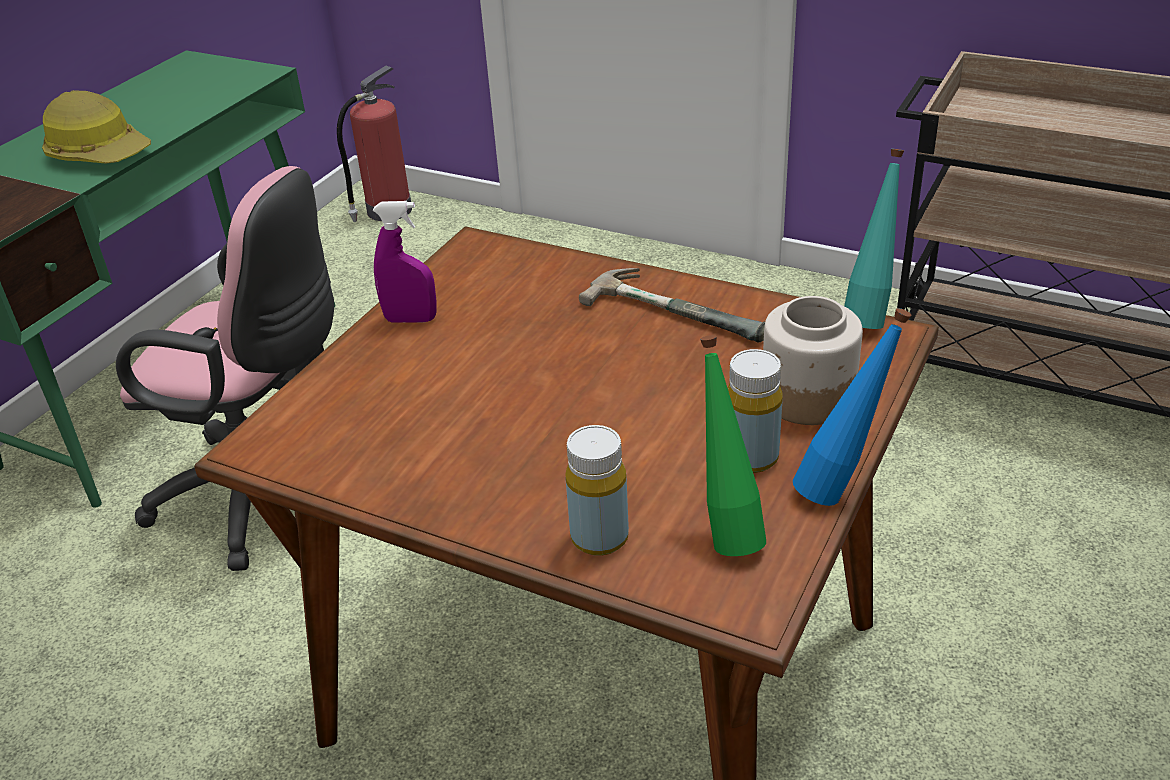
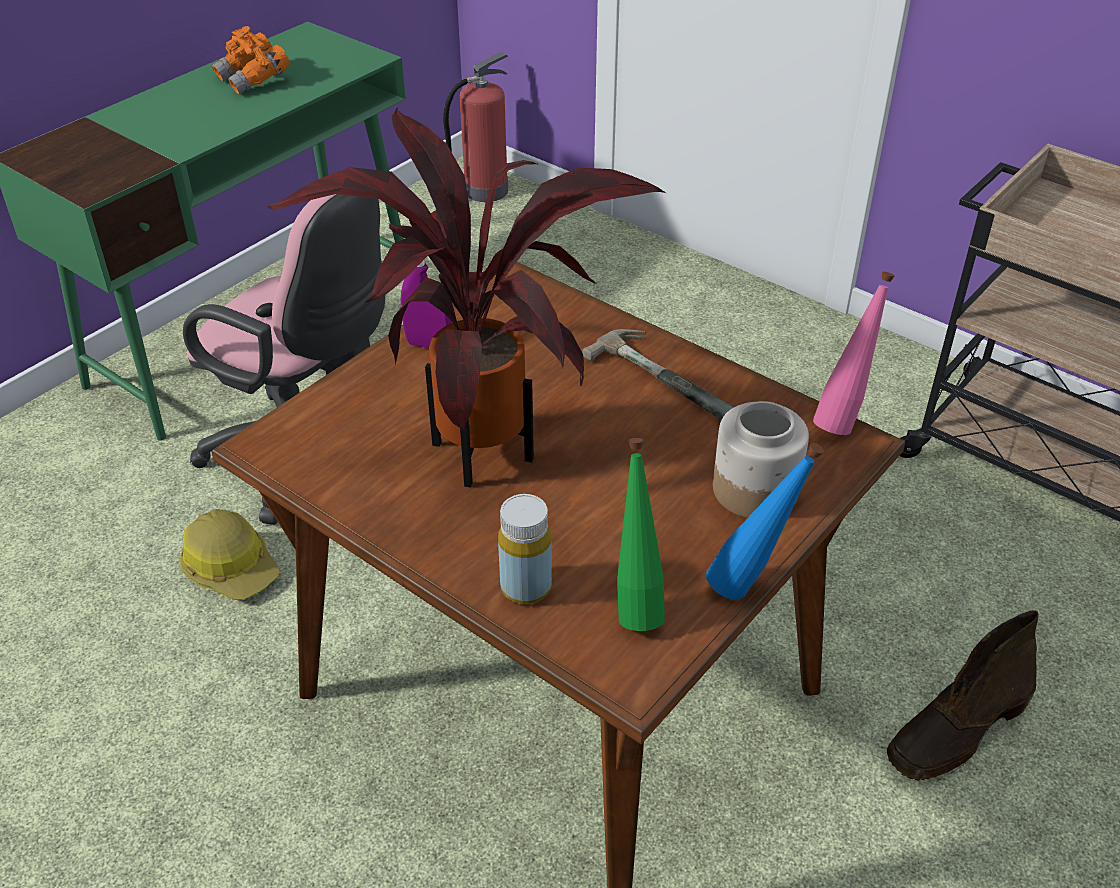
camera: 10 degrees right, 5 degrees up
(100, 153) = (205, 123): hard hat -> hard hat (231, 567)
(143, 108) = (254, 80): none -> orange binoculars
(501, 403) = (483, 443): none -> potted plant
(751, 457) = (682, 539): yellow bottle -> none
(869, 316) = (842, 419): turquoise bottle -> pink bottle
(1020, 635) = (957, 730): none -> brown boot

